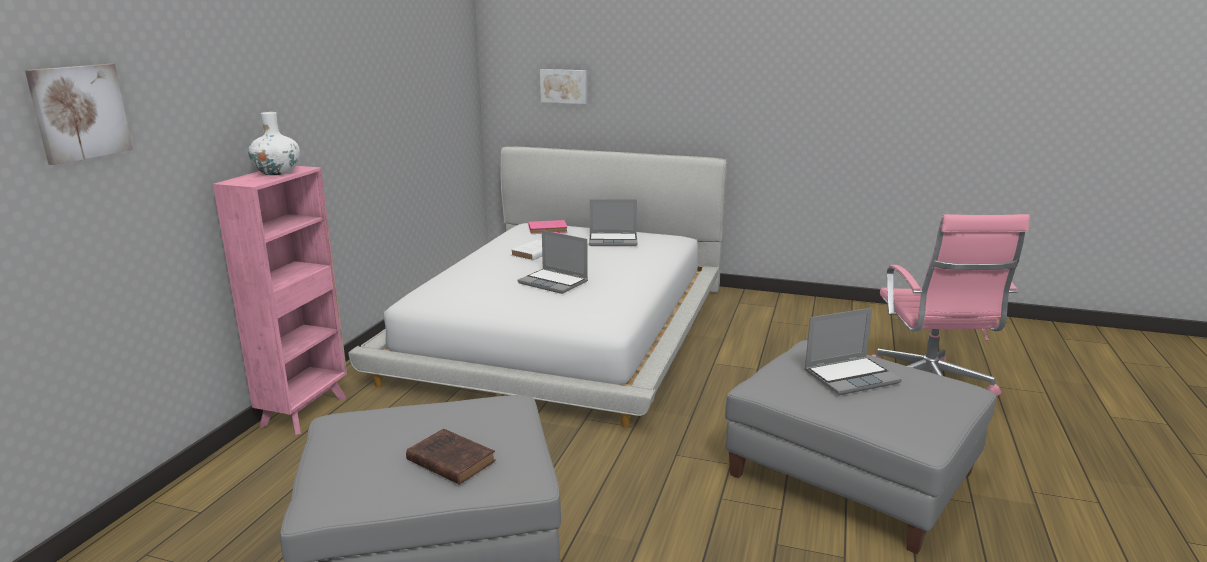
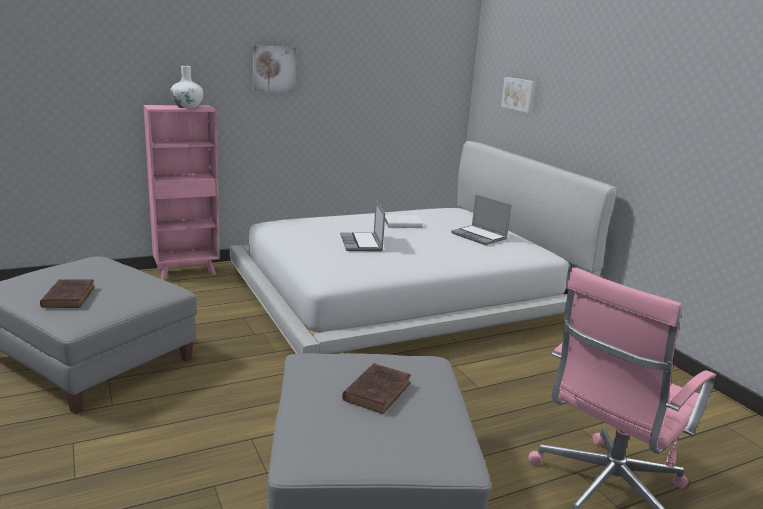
camera: 45 degrees right, 0 degrees up
(79, 112) = (55, 45): picture -> picture (273, 68)
(549, 230) = (455, 215): pink book -> none
(851, 376) = (378, 391): laptop -> brown book

